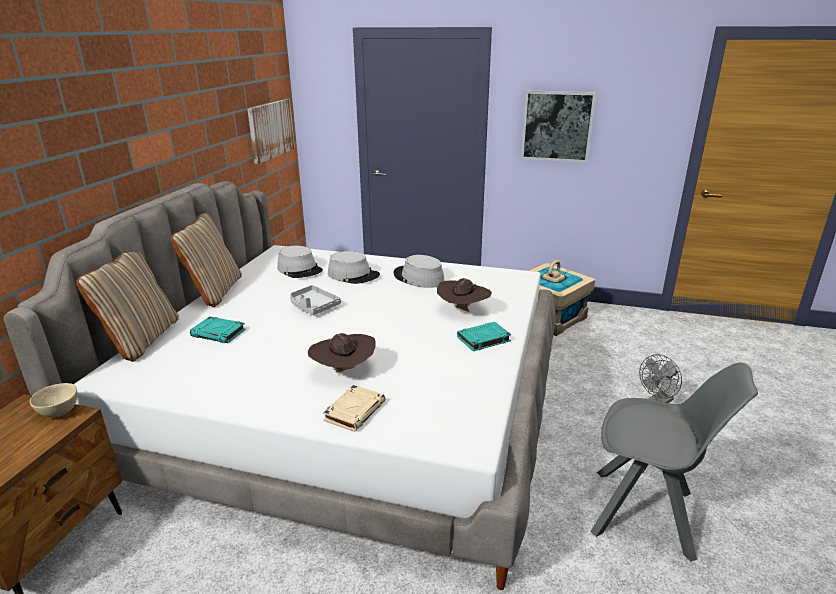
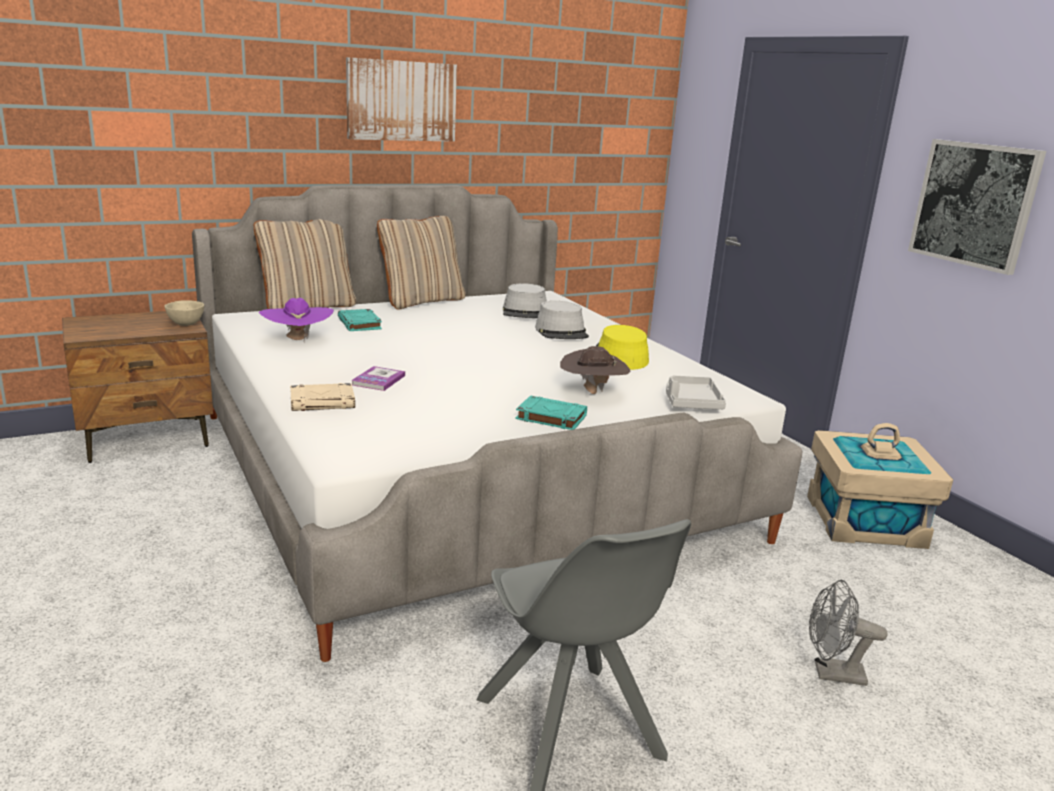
camera: 45 degrees right, 5 degrees down
(208, 372) = (298, 340): none -> purple hat
(270, 130) = (615, 158): picture -> picture (401, 101)
(313, 306) = (468, 337): grey tray -> grey tray (691, 402)
(344, 371) = (378, 380): brown hat -> book
(418, 278) = (620, 356): grey hat -> yellow hat

